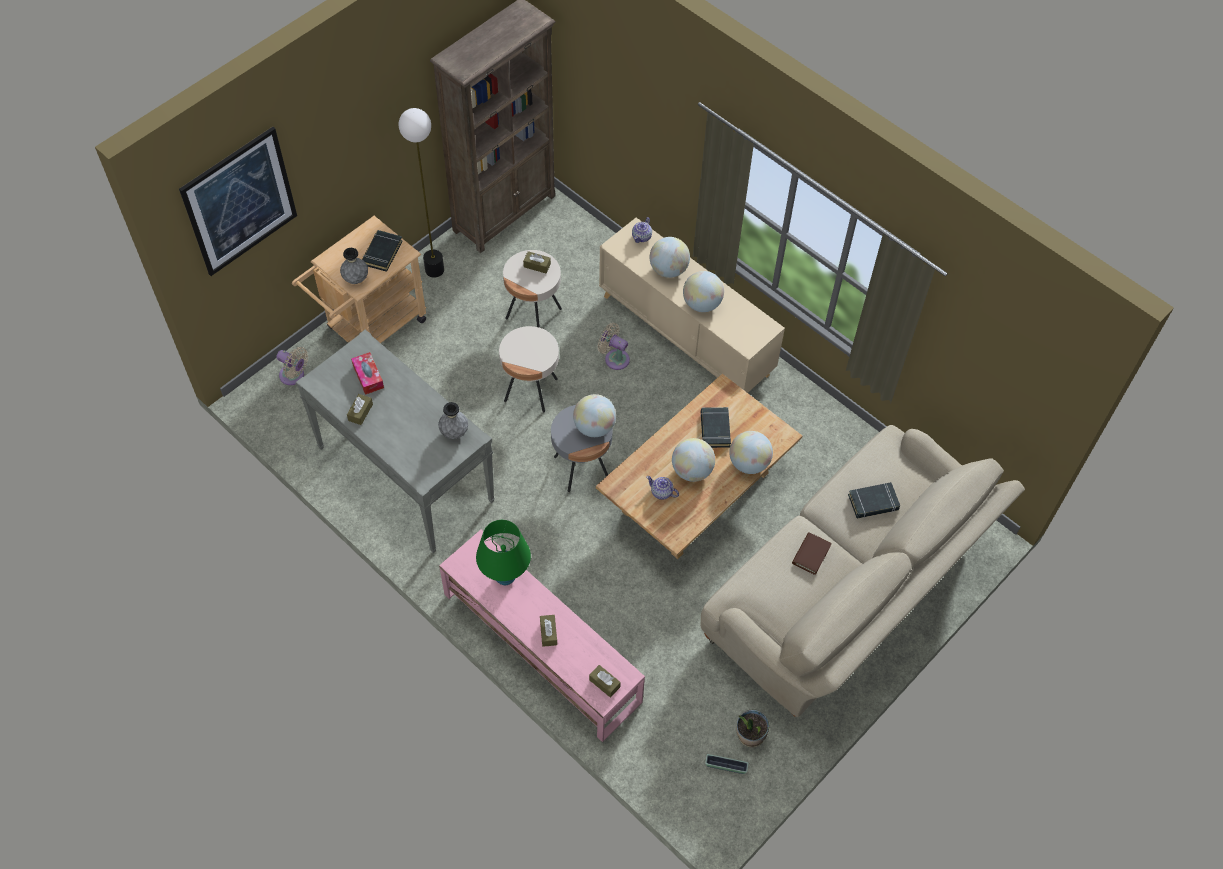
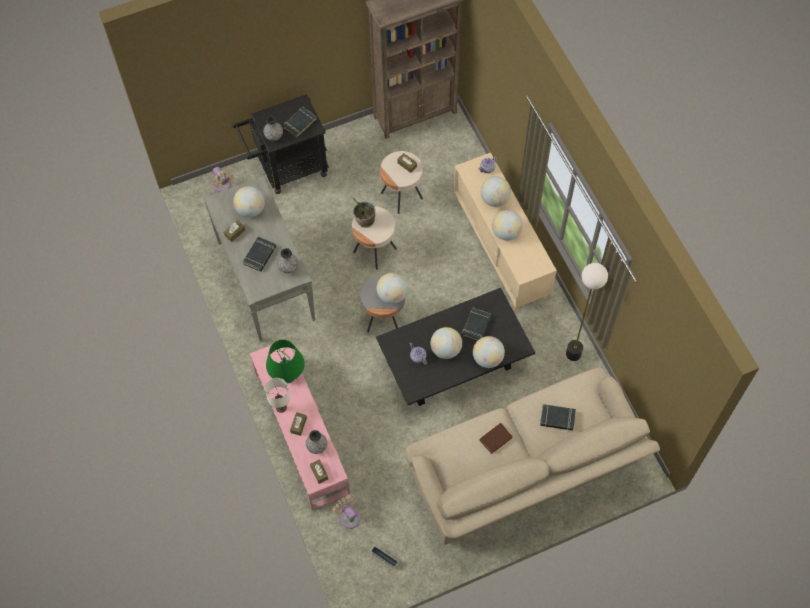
camera: 25 degrees right, 5 degrees up
(239, 201) = (199, 66): picture -> none
(368, 376) = (250, 209): tissue box -> globe
(370, 328) = (287, 169): beige cart -> black cart
(408, 429) = (260, 255): none -> black book
(434, 270) = (348, 141): floor lamp -> floor lamp (573, 354)
(514, 618) = (281, 407): none -> white table lamp
(586, 651) = (317, 447): none -> grey vase
(614, 358) = (443, 247): beige fan -> beige fan (349, 516)
(696, 492) = (454, 364): beige coffee table -> black coffee table
(750, 735) = (410, 544): potted plant -> potted plant (365, 221)

